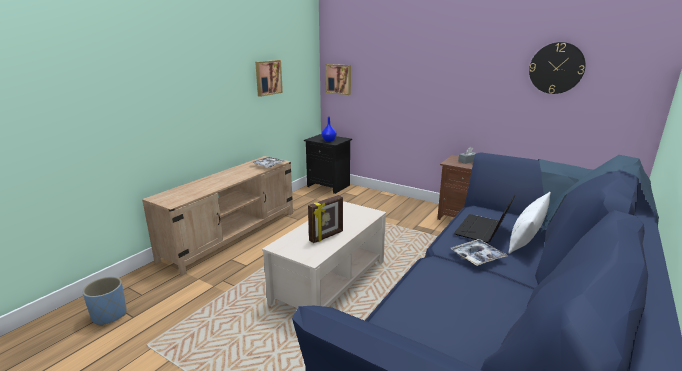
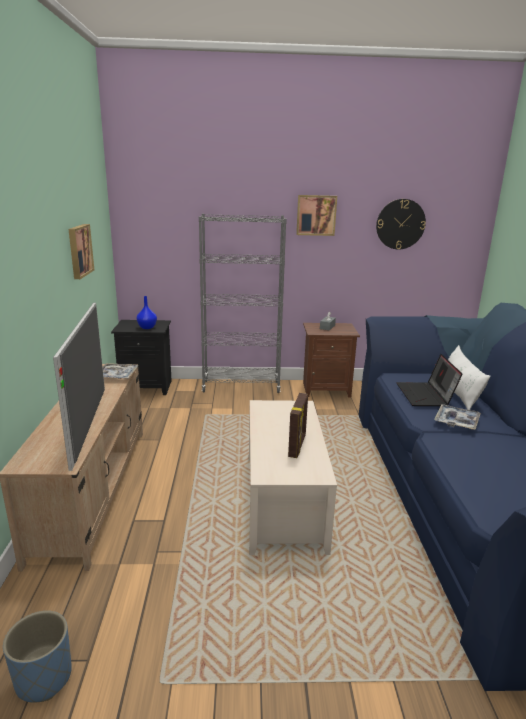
camera: 35 degrees left, 0 degrees up
(215, 186) = (90, 423): none -> television
(338, 79) = (144, 244): picture -> picture (316, 215)
(394, 200) = (241, 387): none -> grey bookcase

